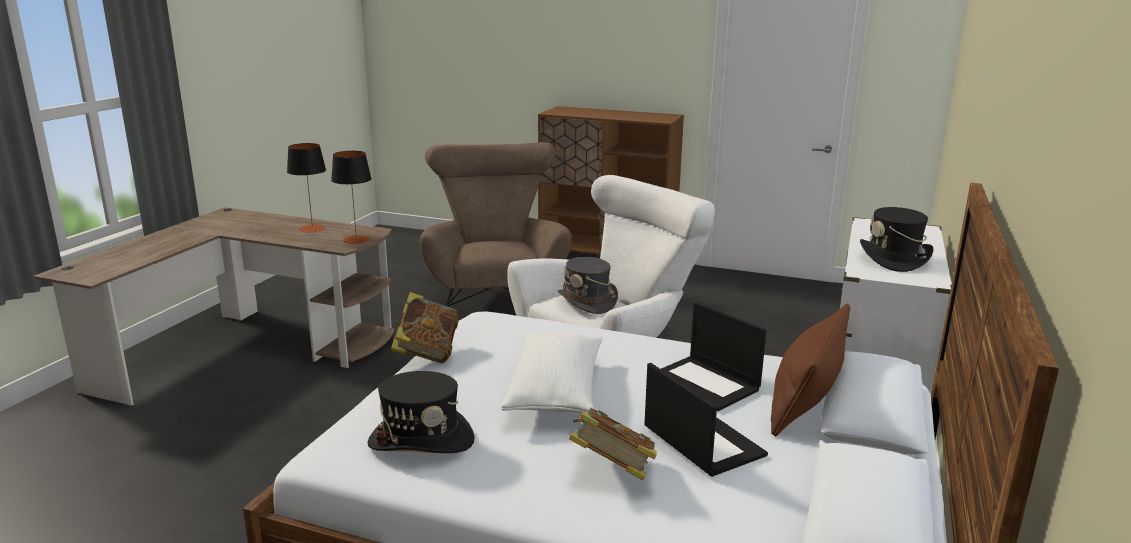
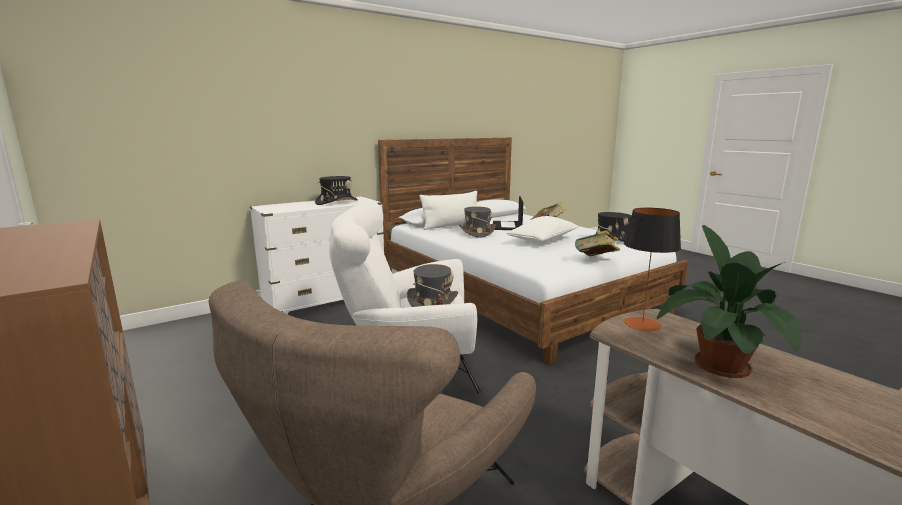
camera: 145 degrees left, 5 degrees down
(312, 229) = (718, 362): table lamp -> potted plant
(706, 383) = (476, 232): laptop -> grey hat
(805, 402) = (452, 226): brown pillow -> white pillow

